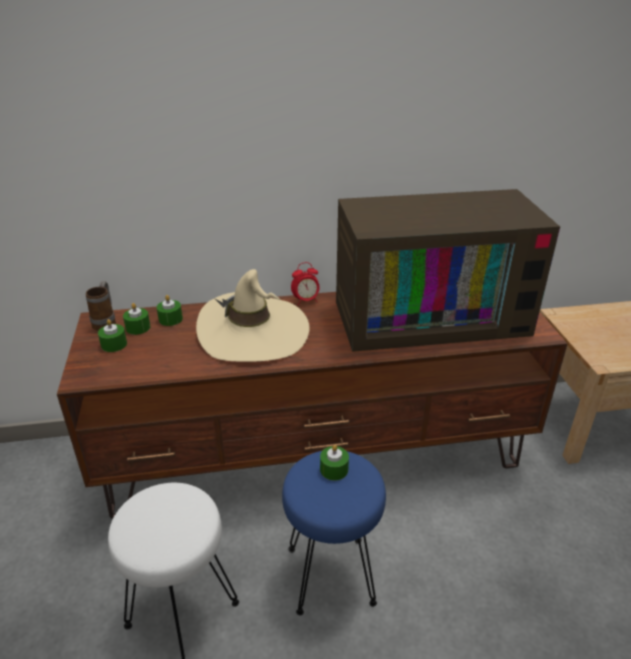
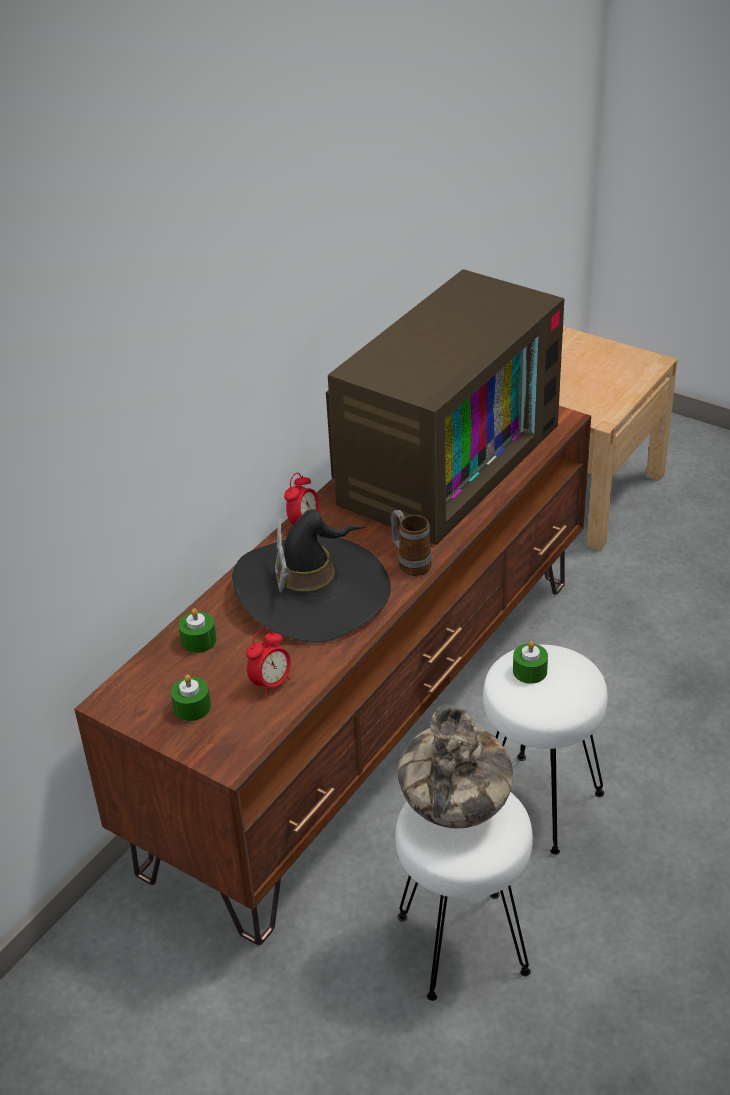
camera: 45 degrees left, 5 degrees up
(106, 322) = (131, 695): mug -> mug (410, 562)
(138, 327) = (181, 674): green candle -> none
(159, 359) = (271, 683): none -> alarm clock
(171, 509) = (455, 808): none -> vase
(253, 332) = (312, 591): beige hat -> black hat
(332, 575) = (539, 802): blue stool -> white stool

